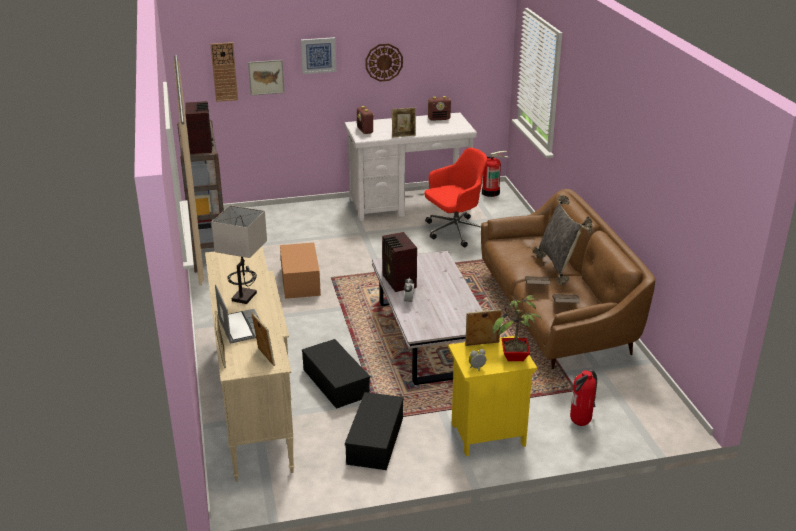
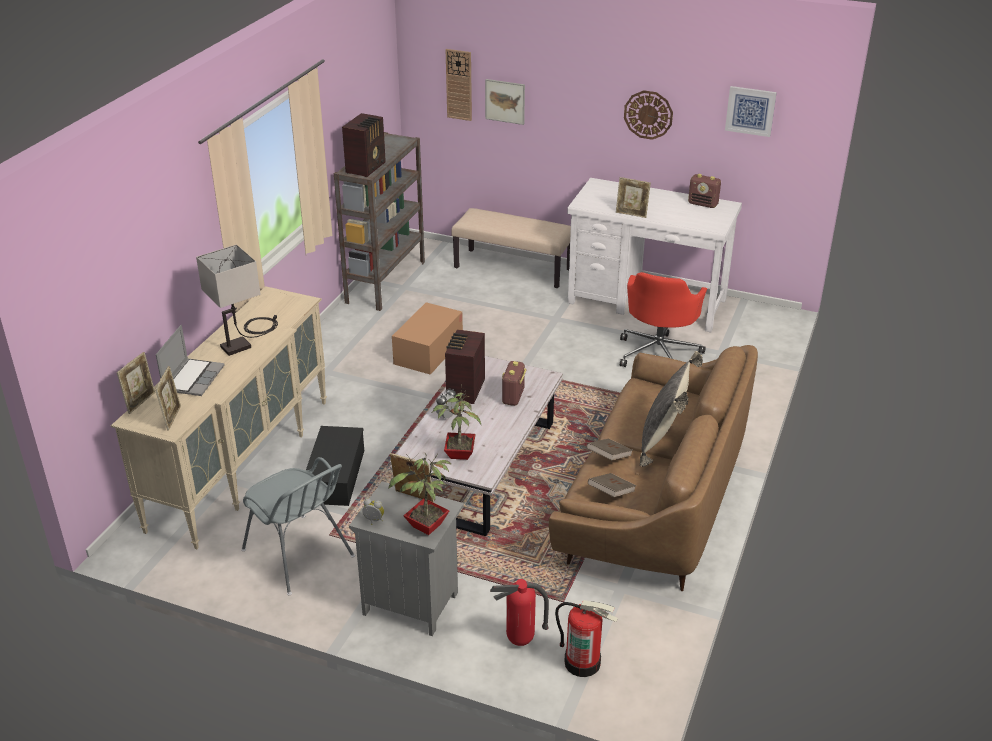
camera: 35 degrees right, 5 degrees up
(294, 212) = (513, 268): none -> beige bench
(318, 55) = (567, 88): picture -> picture (750, 111)
(365, 130) = (597, 195): radio -> radio (513, 397)
(376, 441) = (300, 555): black storage box -> grey chair
(447, 320) = (458, 454): none -> potted plant
(454, 231) = (658, 353): red office chair -> red office chair turned 105 degrees clockwise
(486, 433) = (410, 601): yellow nightstand -> grey nightstand
(490, 192) = (762, 318): fire extinguisher -> fire extinguisher (583, 662)

